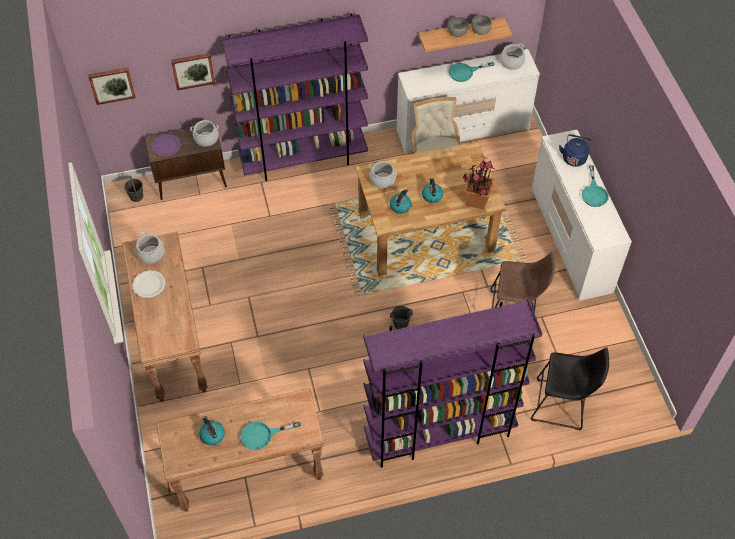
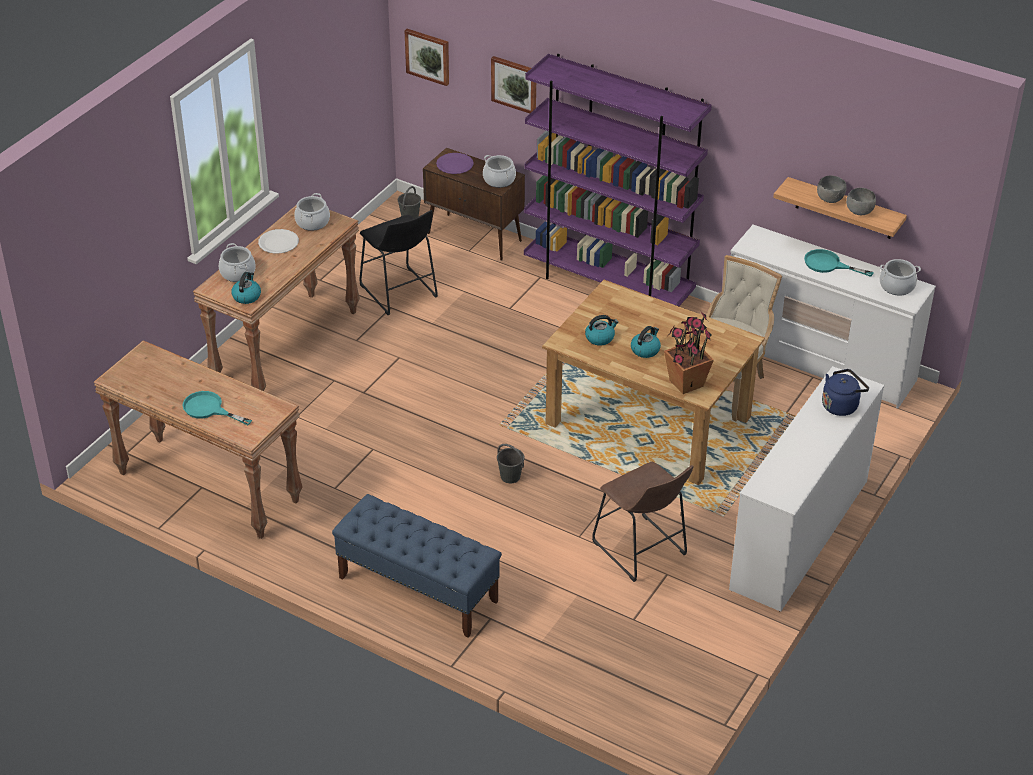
camera: 45 degrees right, 15 degrees down
(212, 435) = (171, 379): kettle -> kettle (246, 296)
(382, 180) = (613, 307): cooking pot -> cooking pot (237, 273)
(439, 434) = (417, 589): purple bookcase -> blue bench
(562, 405) = (576, 662): black stool -> black stool (400, 294)
(594, 193) = (817, 448): turquoise frying pan -> none

